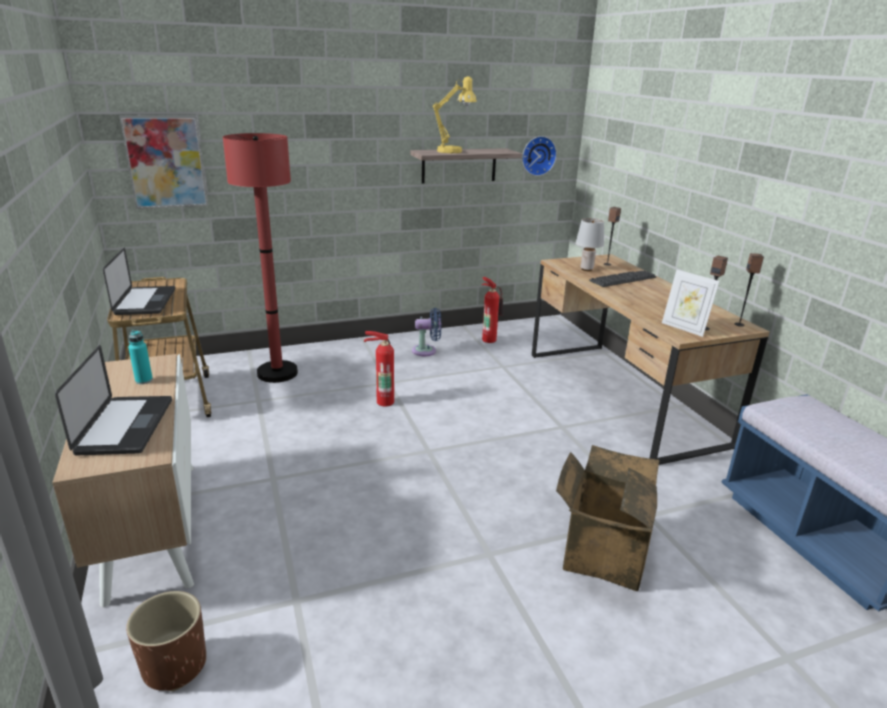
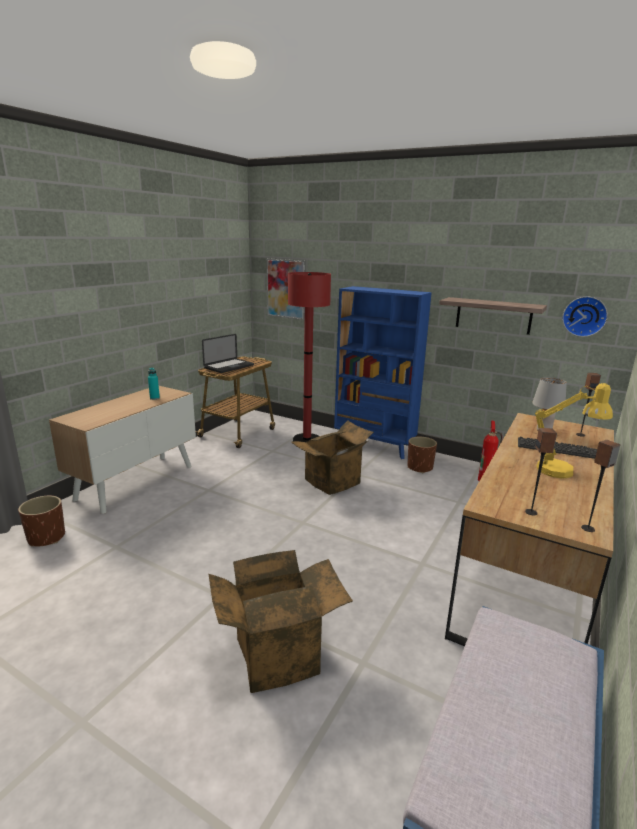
camera: 50 degrees right, 5 degrees down
(125, 426) = (107, 411): laptop -> none
(352, 347) = (374, 445): none -> blue bookcase
(384, 401) = (333, 482): fire extinguisher -> cardboard box
(427, 351) = (420, 467): blue fan -> brown planter
(454, 151) = (481, 301): yellow table lamp -> yellow table lamp (563, 471)
(684, 328) = (506, 502): picture frame -> none

